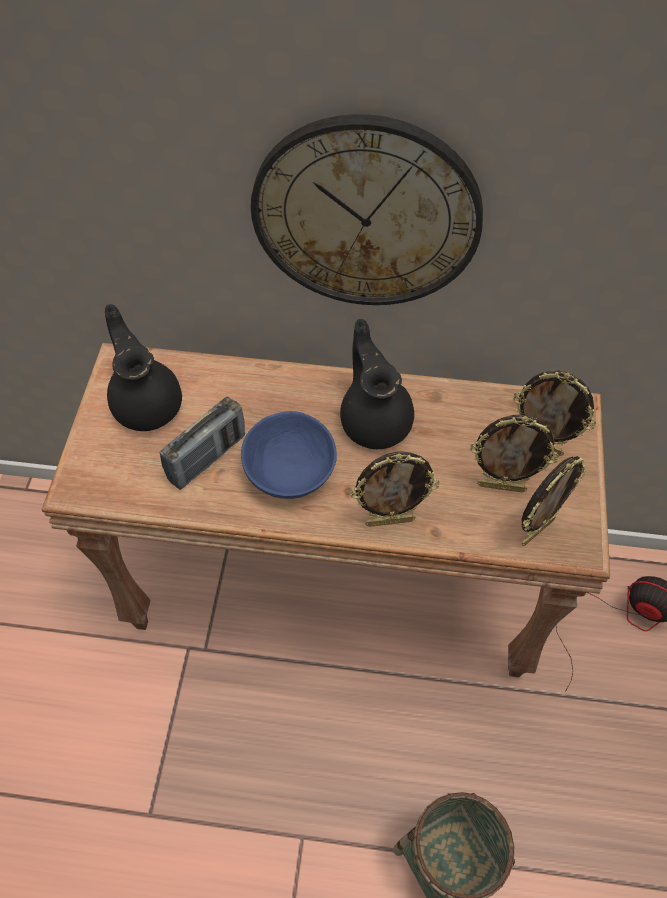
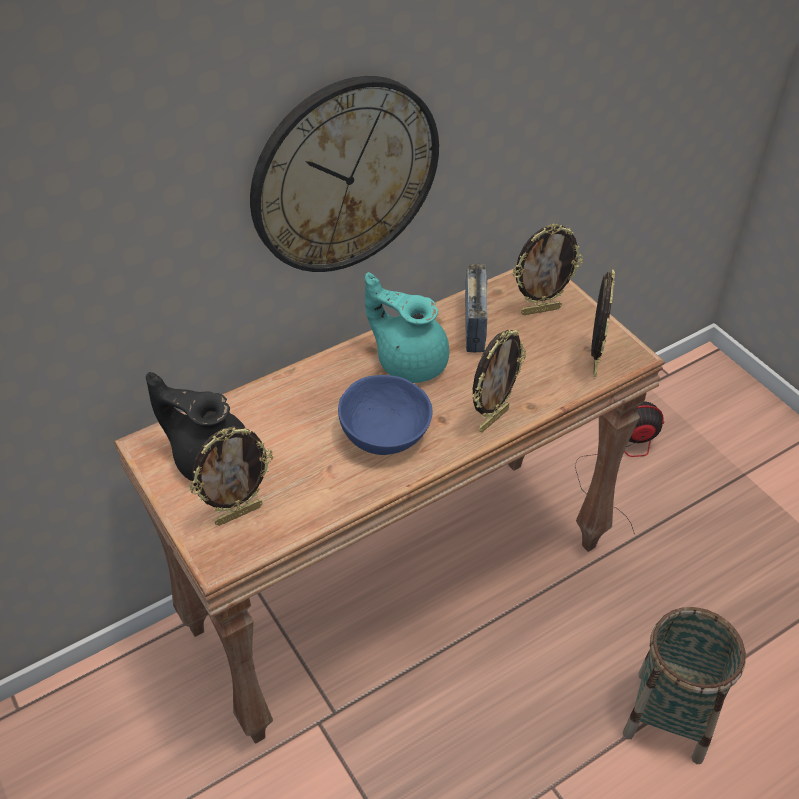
camera: 40 degrees left, 10 degrees down
(207, 458) = (308, 465): radio -> radio (474, 326)
(375, 420) = (410, 361): black teapot -> turquoise teapot
(501, 486) = (543, 350): picture frame -> picture frame (238, 513)

